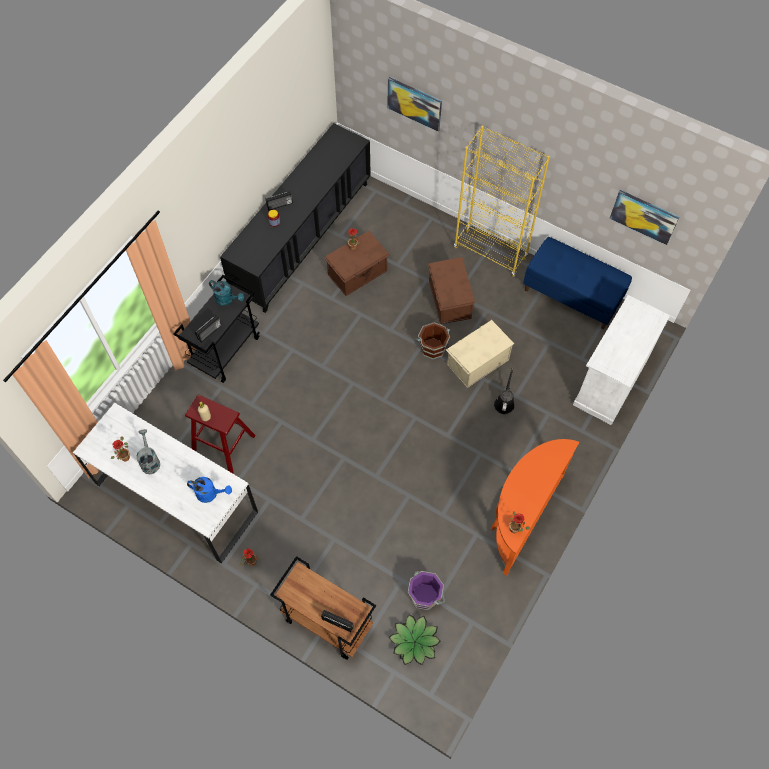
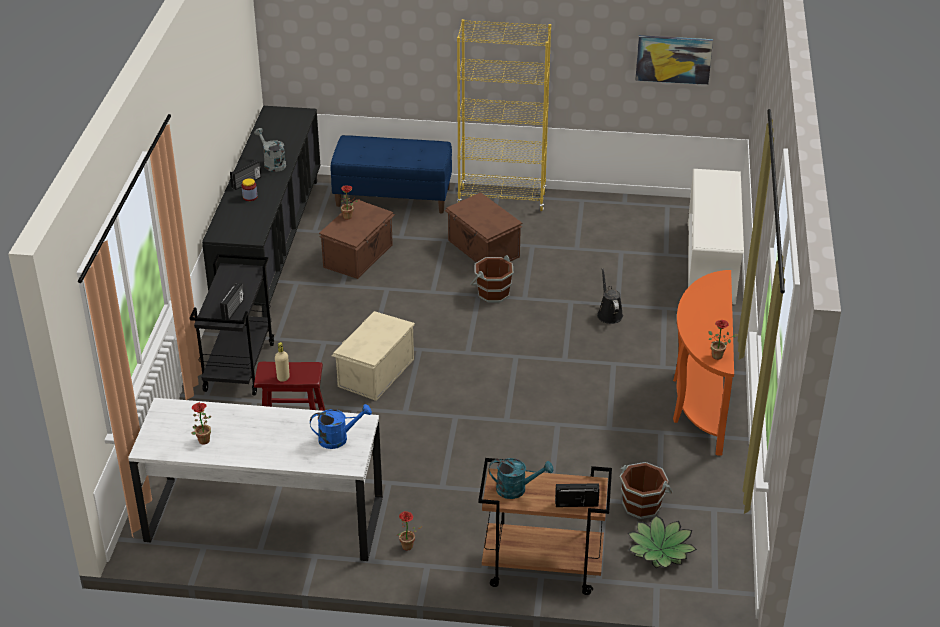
camera: 25 degrees left, 25 degrees down
(149, 460) = (238, 433): grey watering can -> grey watering can (272, 163)
(227, 300) = (236, 277): turquoise watering can -> turquoise watering can (517, 489)
(414, 103) = (370, 31): picture -> none
(425, 595) = (641, 504): purple bucket -> brown bucket
(477, 362) = (552, 290): beige storage box -> beige storage box (374, 372)
(572, 295) = (618, 209): blue bench -> blue bench (393, 196)
(610, 381) = (711, 263): white cabinet -> white shoe rack

